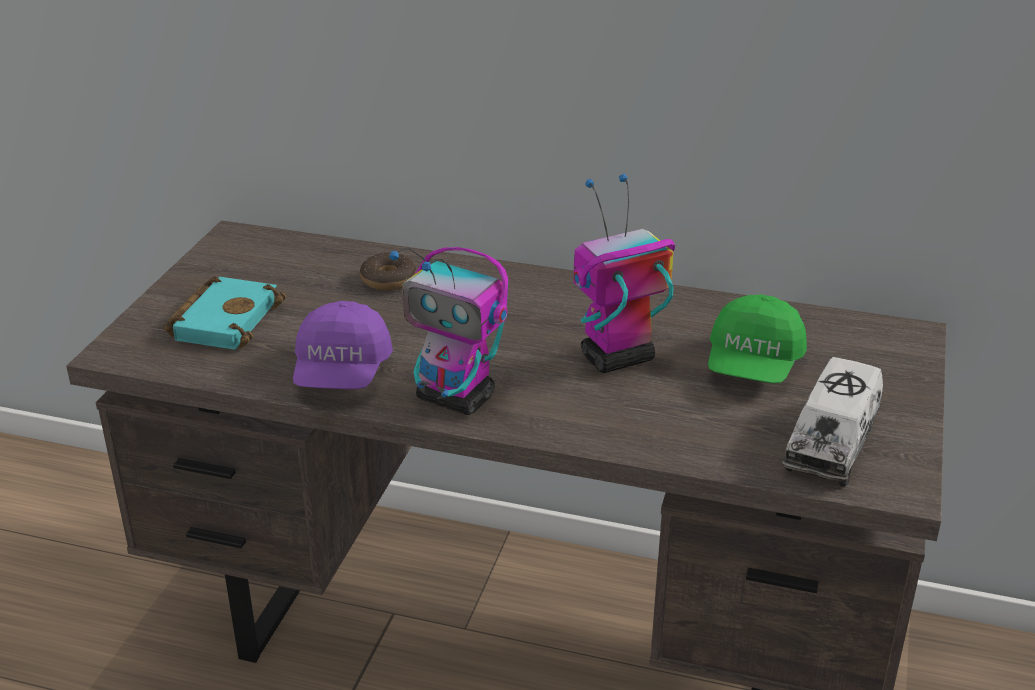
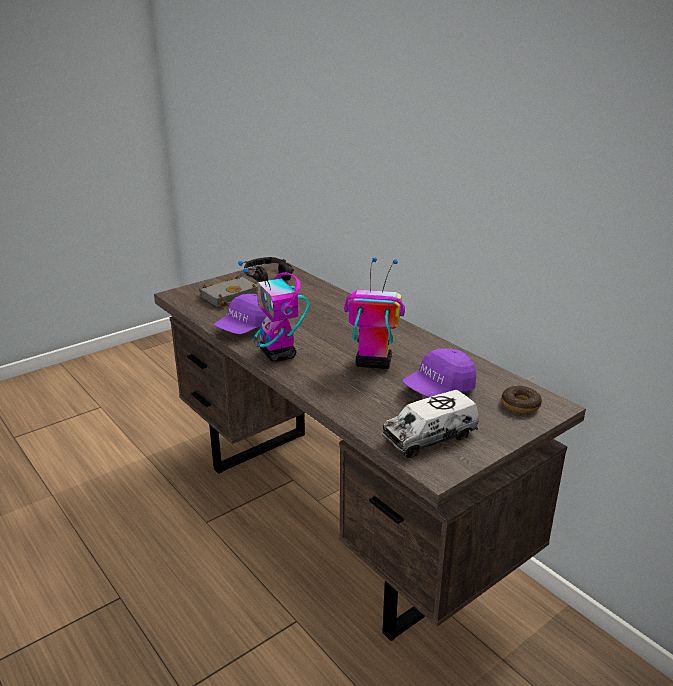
camera: 35 degrees right, 5 degrees down
(224, 319) = (230, 295): turquoise book -> grey book
(244, 261) = (268, 276): none -> headphones
(388, 279) = (316, 300): donut -> donut (520, 405)
(753, 365) = (439, 389): green cap -> purple cap

